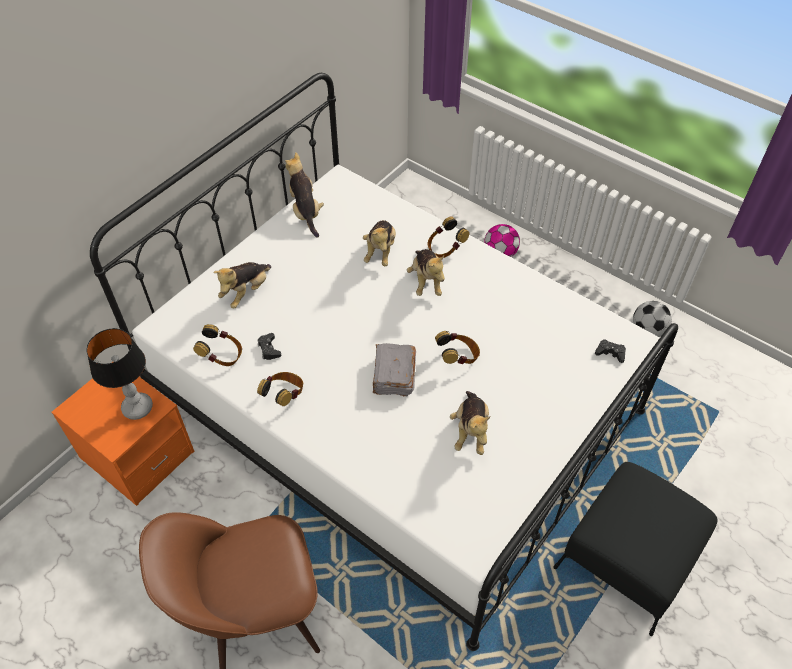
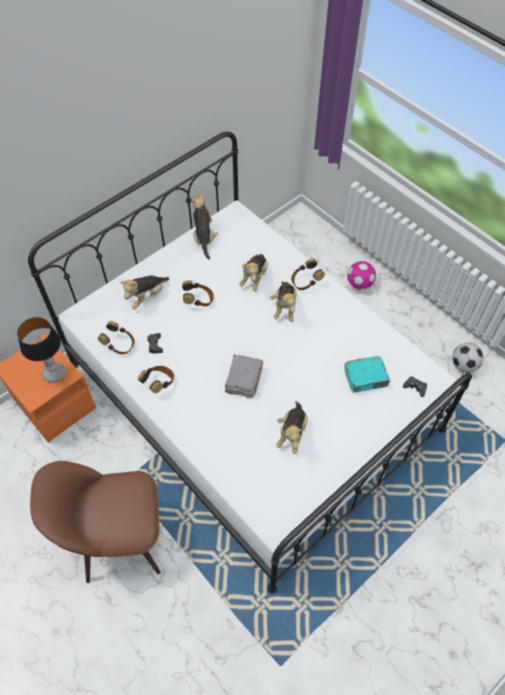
camera: 10 degrees right, 5 degrees up
(458, 357) = (295, 373): headphones -> headphones (199, 301)
(547, 351) = (366, 378): none -> turquoise book
(629, 558) = (405, 544): black ottoman -> none

